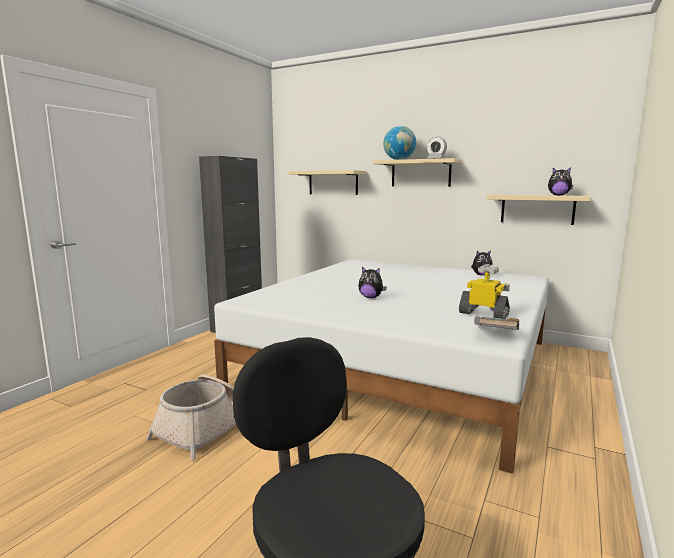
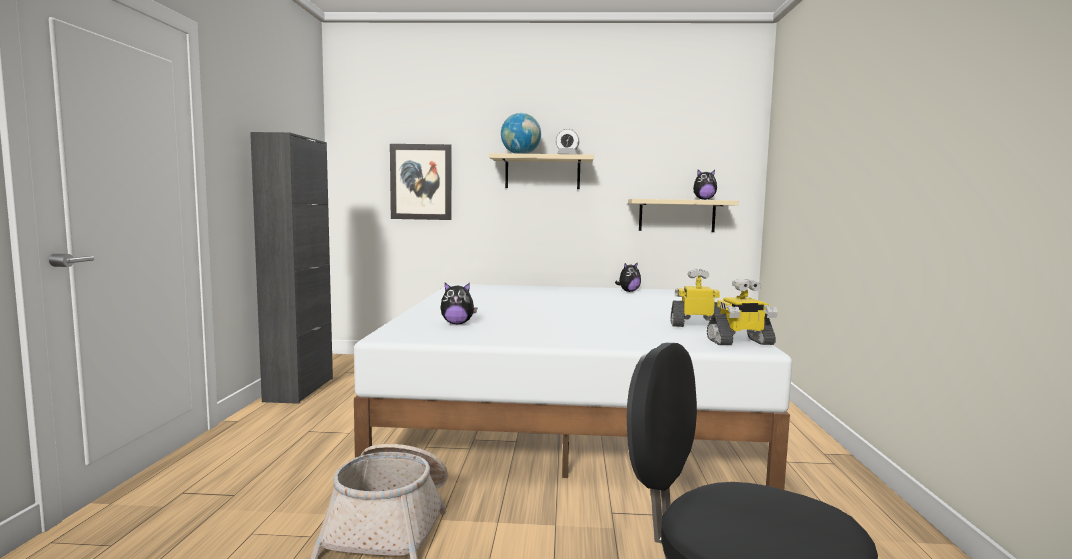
camera: 25 degrees left, 5 degrees down
(333, 183) = (421, 182): beige shelf -> picture
(371, 297) = (552, 320): plush toy -> plush toy (457, 323)
(495, 335) = (740, 342): grey book -> toy robot

